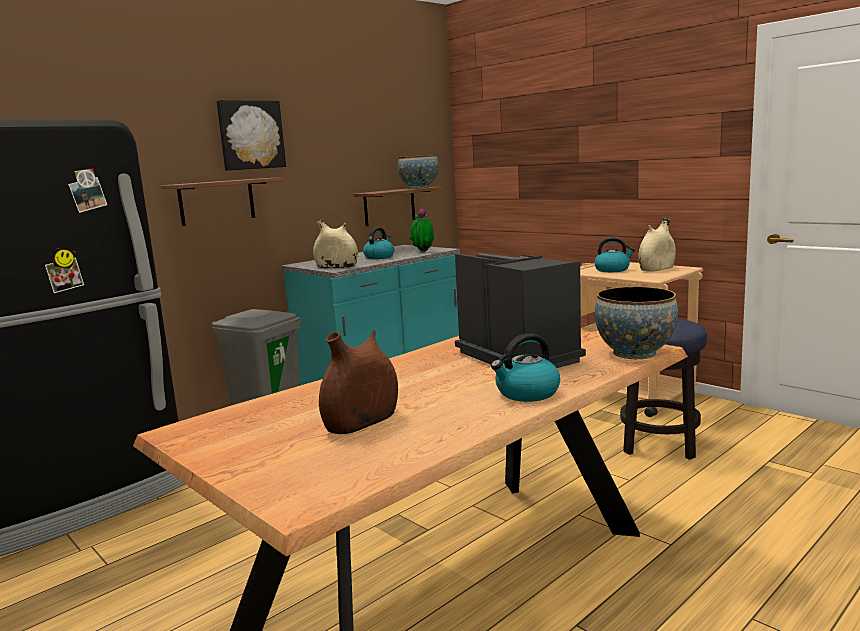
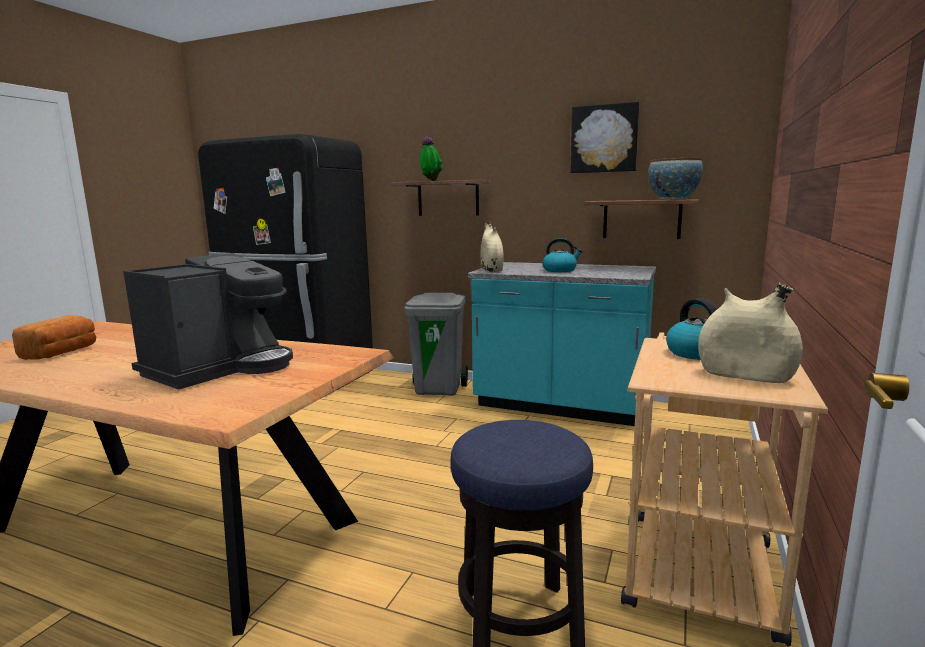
camera: 65 degrees right, 0 degrees up
(250, 135) = (483, 141): picture -> picture (604, 139)
(362, 423) = (62, 353): brown vase -> bread
(423, 252) = (607, 274): potted plant -> potted plant (430, 181)
(527, 393) = (88, 383): kettle -> none
(634, 353) = (206, 410): bowl -> none

